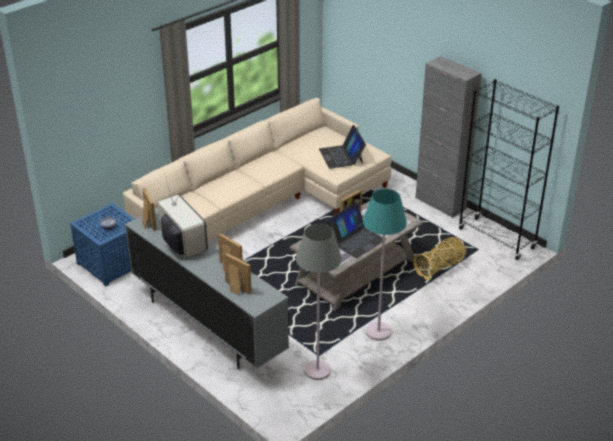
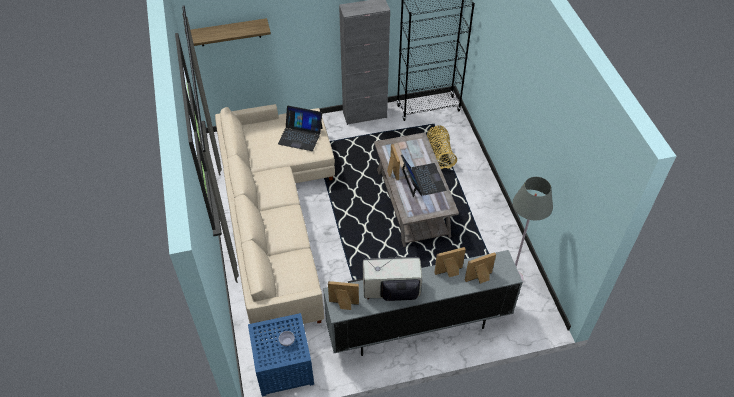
camera: 60 degrees left, 15 degrees up
(355, 34) = (230, 32): none -> shelf
(378, 332) = (489, 223): turquoise floor lamp -> none

